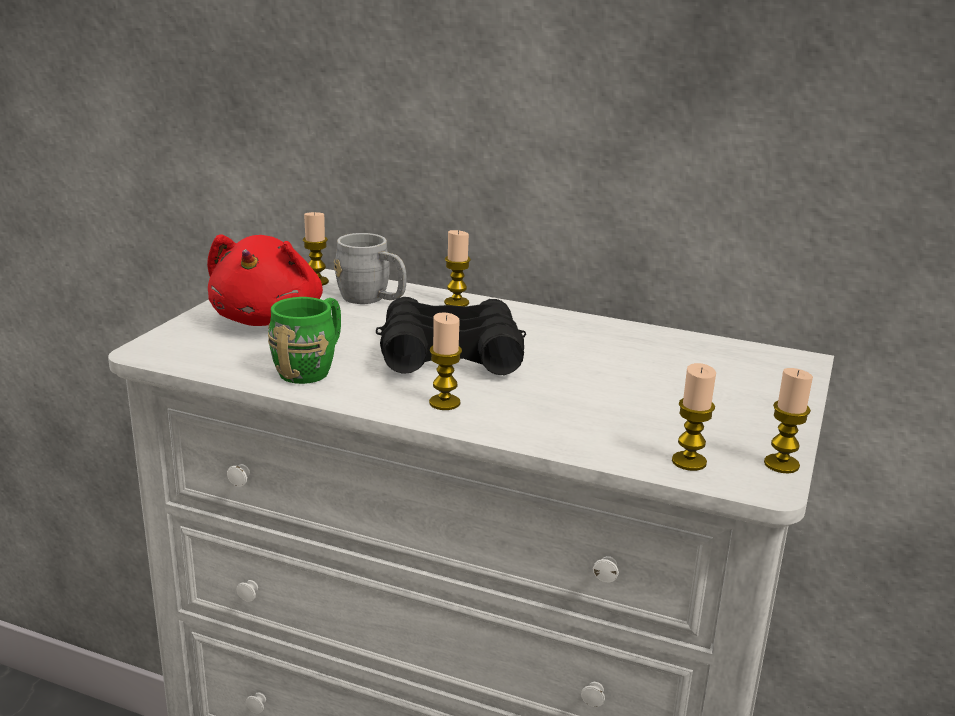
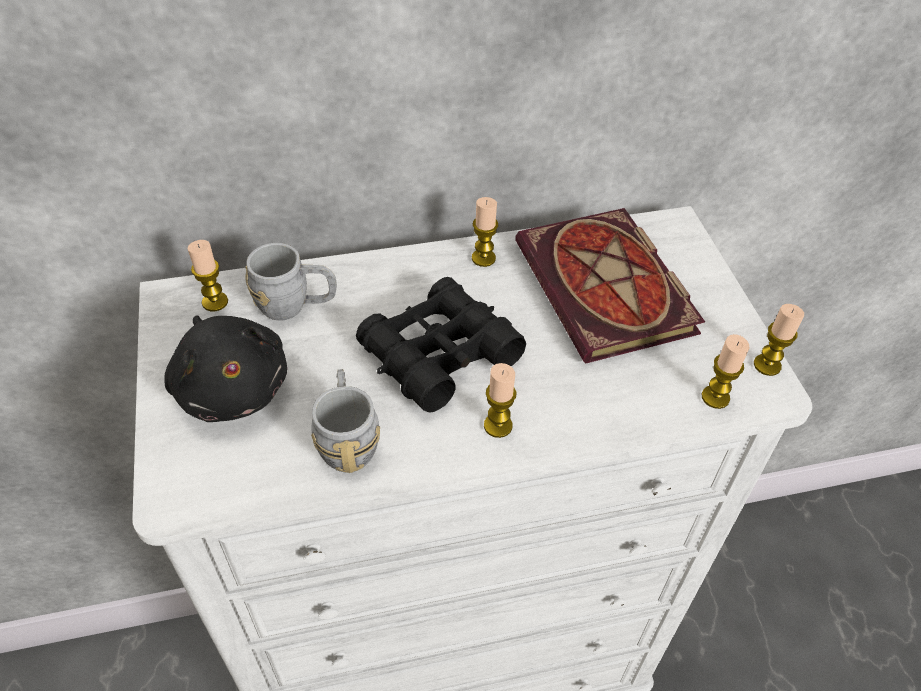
camera: 35 degrees left, 25 degrees up
(269, 319) = (232, 386): red plush toy -> black plush toy
(312, 367) = (348, 439): green mug -> grey mug
(456, 303) = (371, 273): candle -> candle (483, 258)
(665, 372) = (609, 291): none -> book

